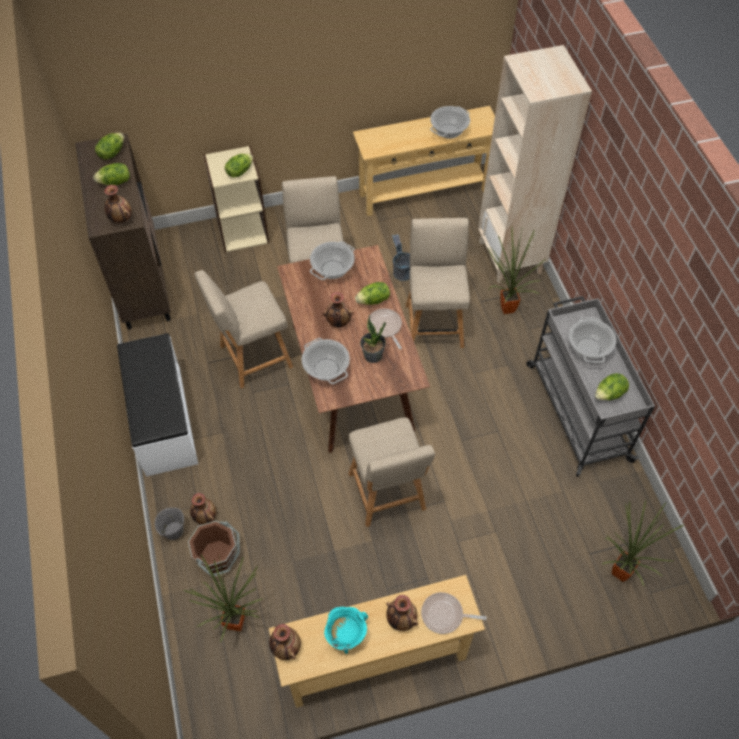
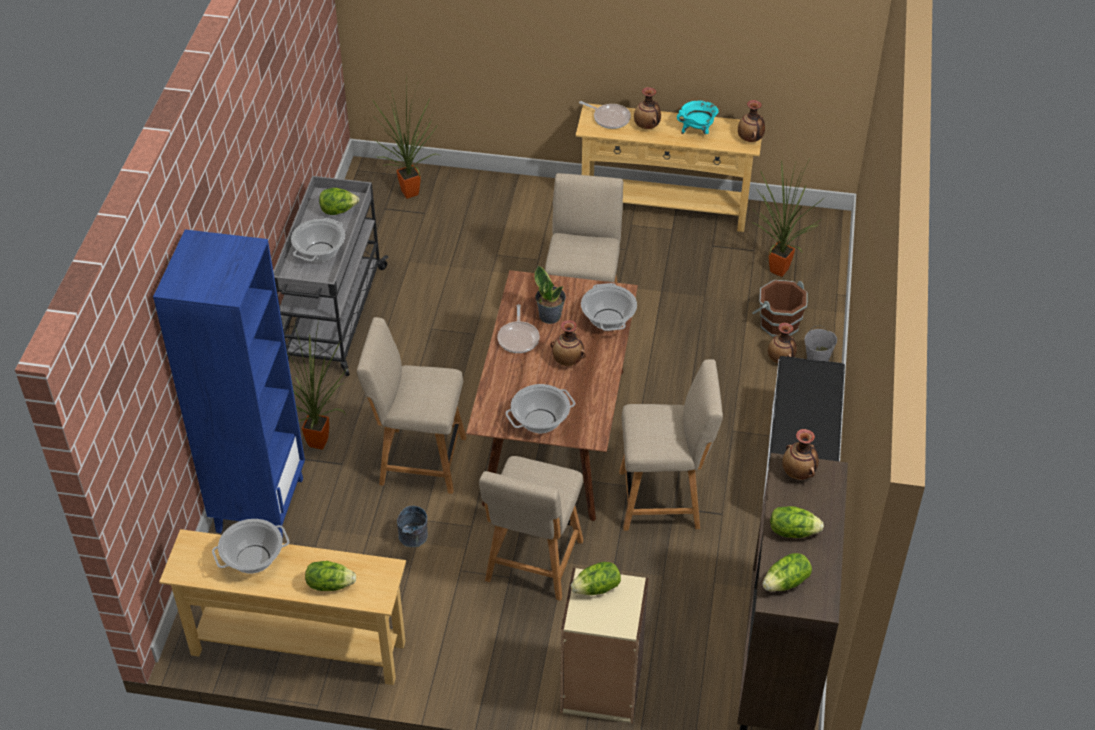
camera: 155 degrees left, 10 degrees down
(373, 300) = (513, 370): lettuce -> lettuce (330, 584)
(434, 322) = (418, 460): beige chair -> beige chair turned 75 degrees clockwise
(510, 257) = (259, 504): beige bookcase -> blue bookcase

